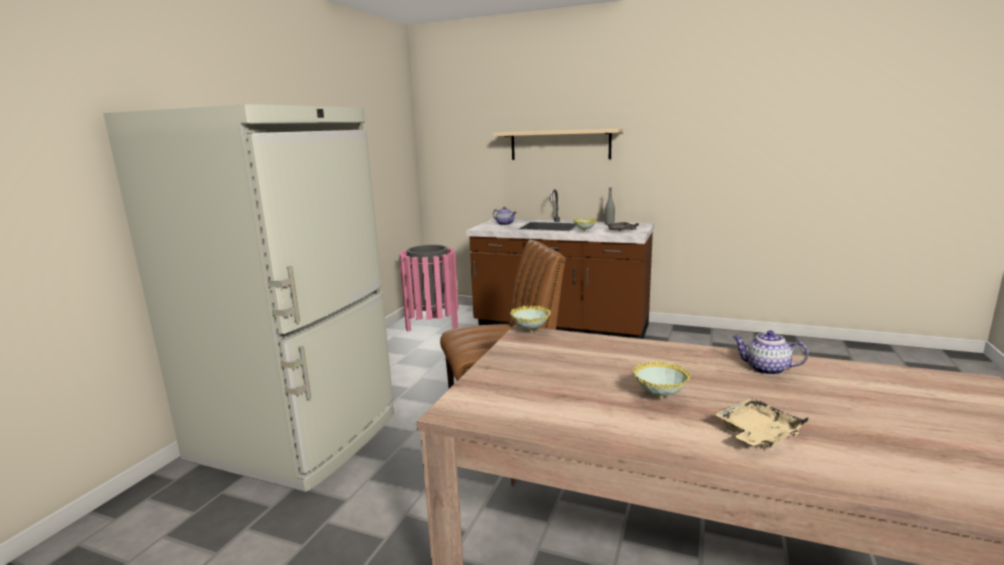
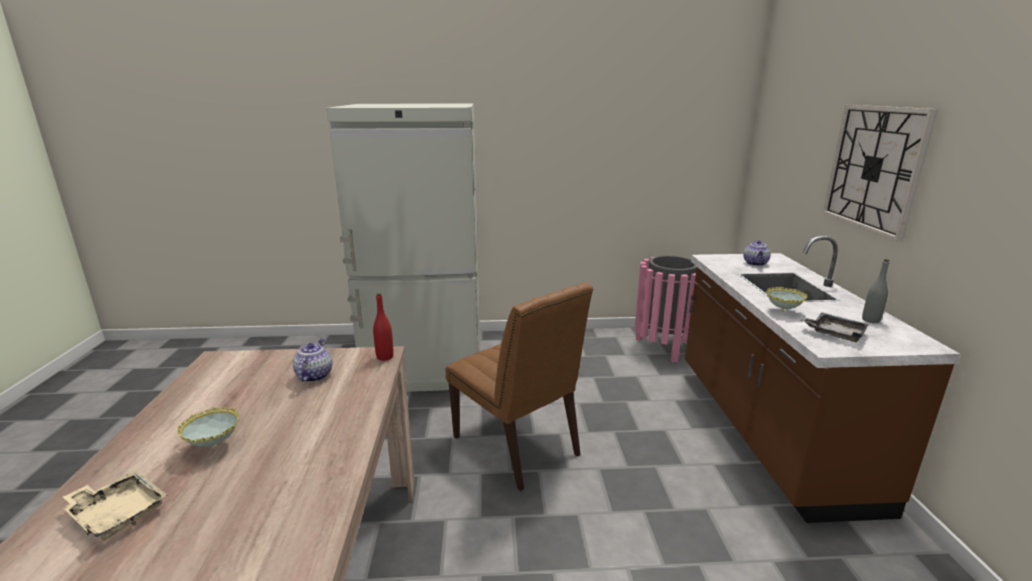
camera: 65 degrees right, 5 degrees up
(530, 332) = (385, 357): bowl -> red bottle
(560, 145) = (874, 168): beige shelf -> wall clock
(765, 369) = (286, 520): teapot -> teapot (314, 375)

